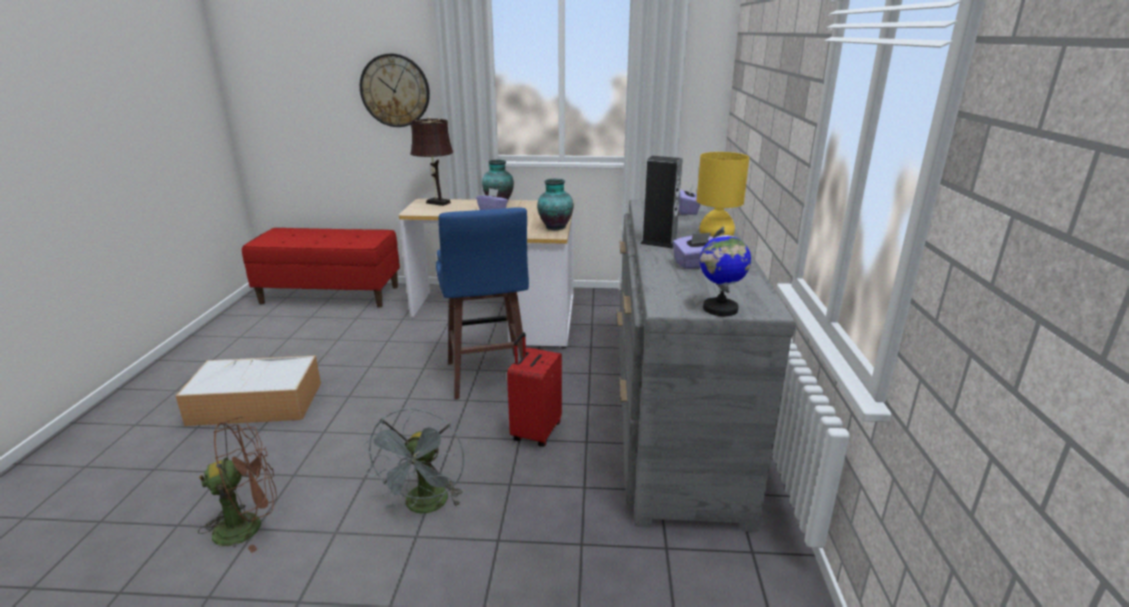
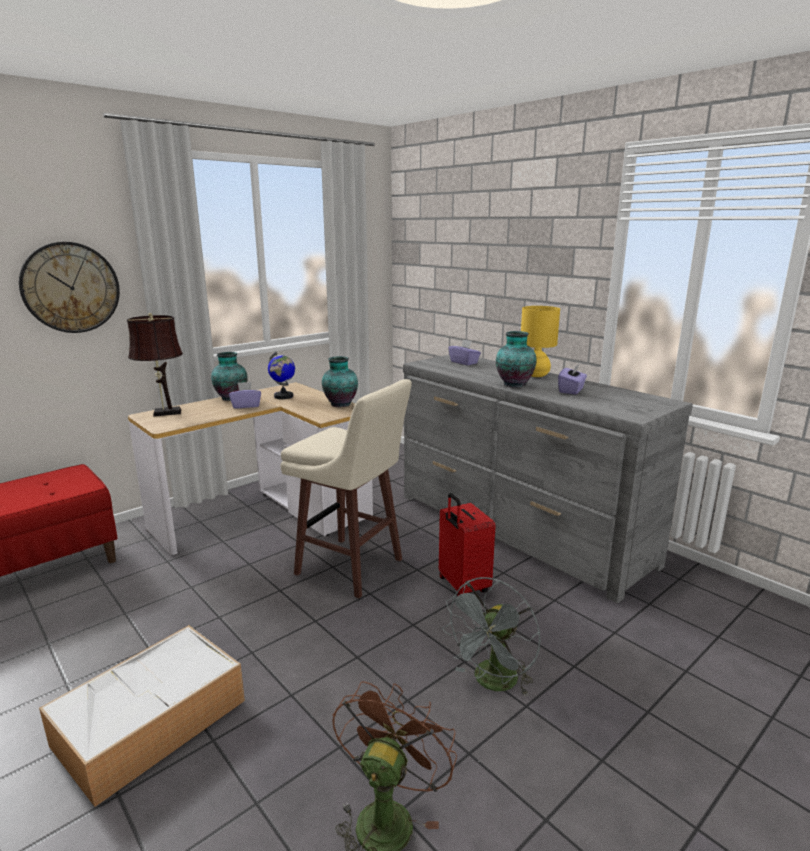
camera: 45 degrees left, 5 degrees down
(425, 507) = (492, 683): grey fan -> grey fan turned 75 degrees clockwise
(487, 377) = (351, 568): blue stool -> beige stool
(659, 242) = (513, 384): speaker -> vase
(720, 309) = (654, 408): globe -> globe (283, 396)

